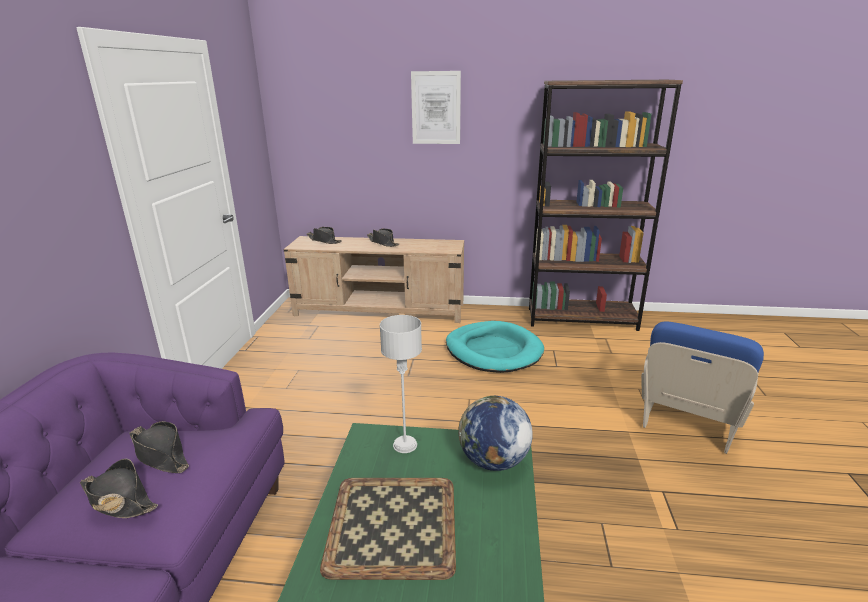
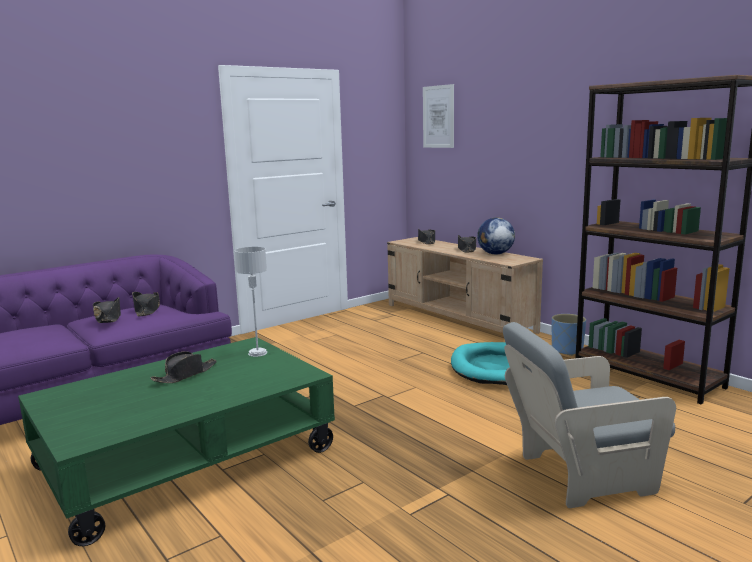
camera: 45 degrees right, 10 degrees down
(394, 524) = (185, 374): tray -> black hat
(436, 108) = (524, 119): picture -> picture (438, 116)
(493, 461) = (282, 376): globe -> globe (495, 254)
(506, 315) = (567, 350): none -> blue planter
(688, 423) = (580, 476): blue armchair -> grey armchair

